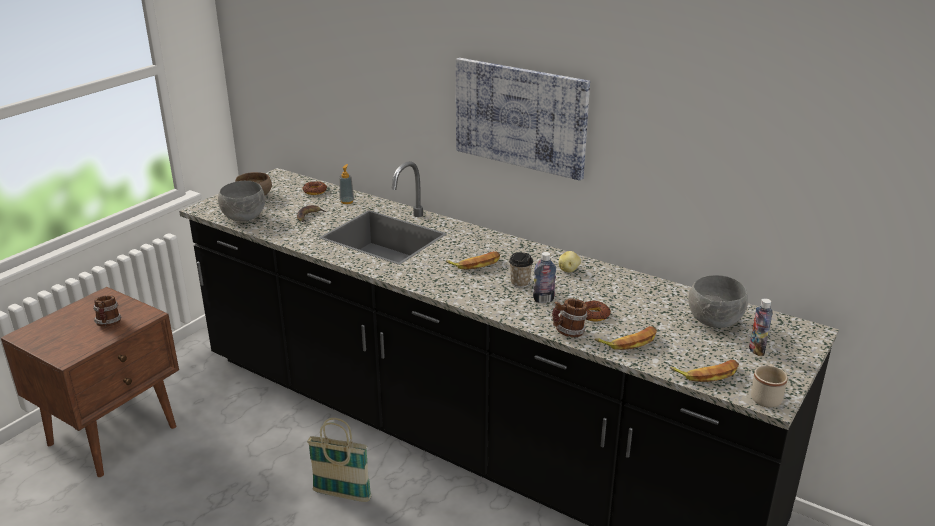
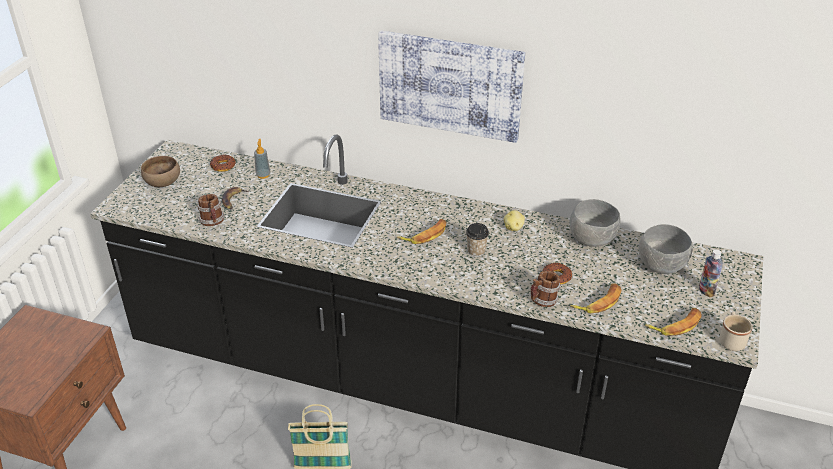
camera: 15 degrees left, 10 degrees up
(109, 324) = (53, 351): mug -> mug (213, 222)
(245, 218) = (167, 213): grey bowl -> grey bowl (593, 240)
(543, 300) = (505, 267): bottle -> none

